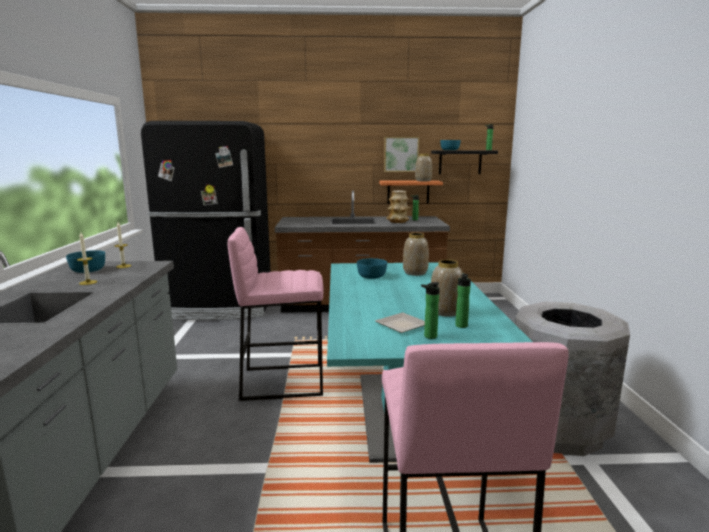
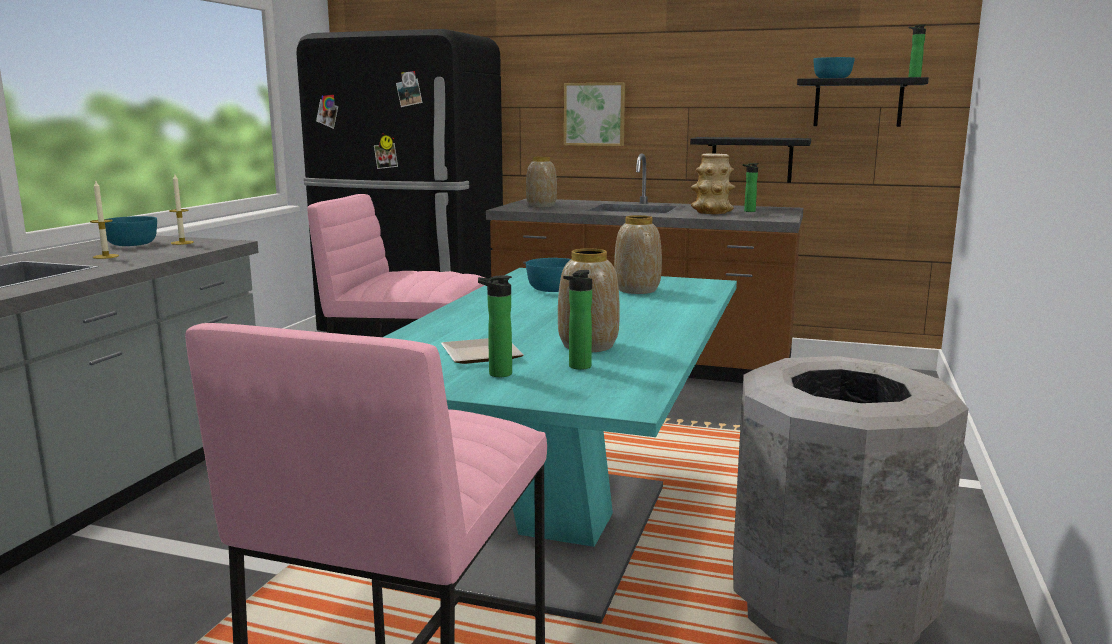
camera: 20 degrees right, 0 degrees up
(401, 154) = (739, 88): picture -> picture (595, 114)
(408, 192) = (751, 159): orange shelf -> black shelf
(423, 181) = (775, 138): vase -> vase (541, 206)

